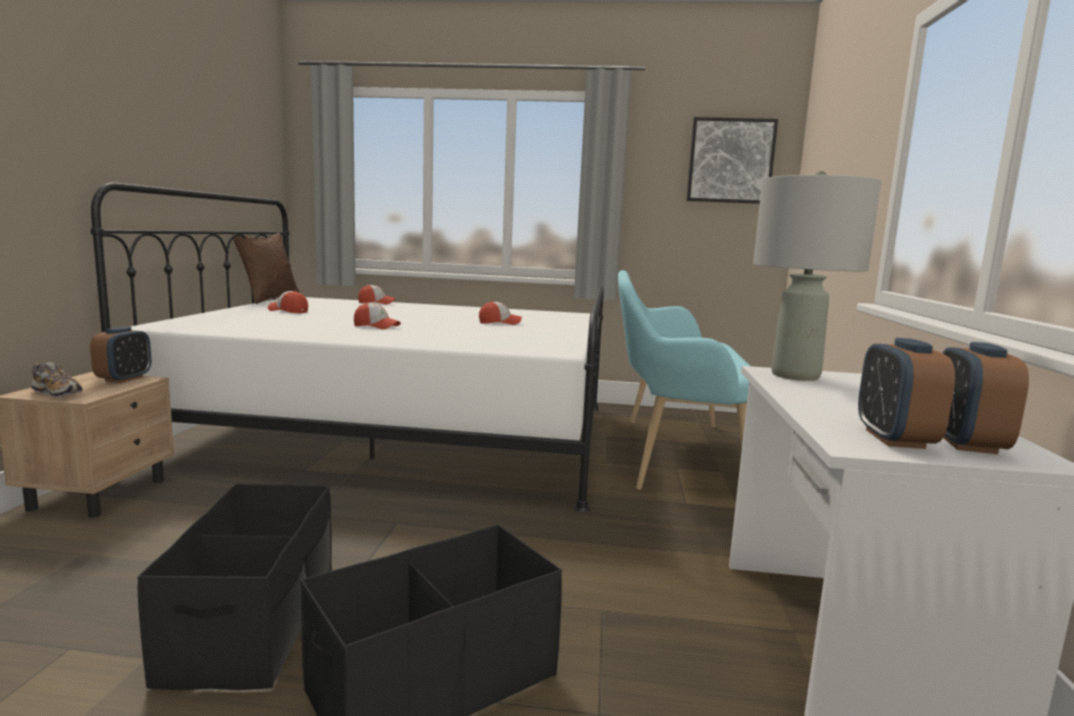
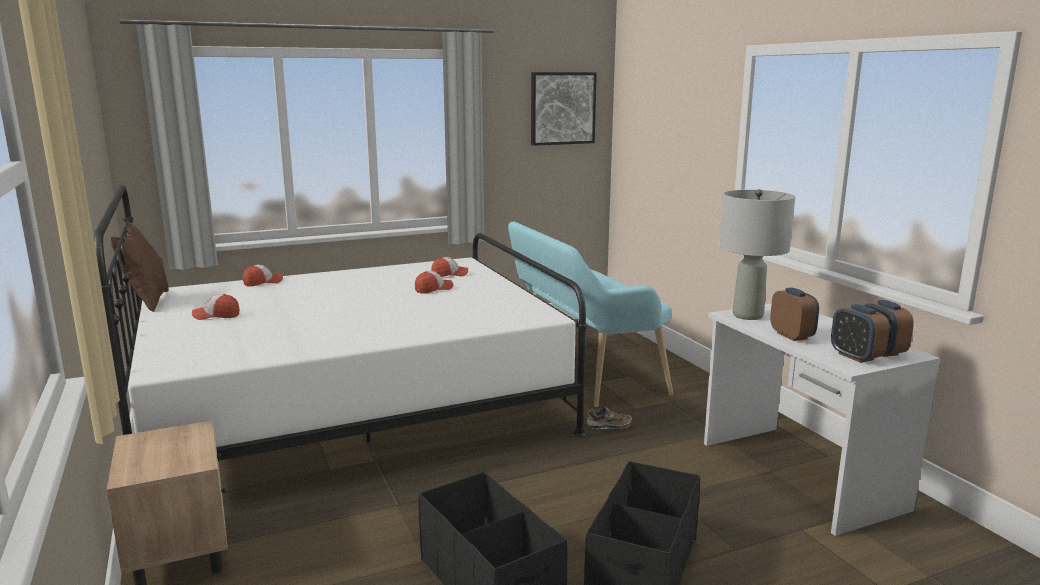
camera: 30 degrees left, 5 degrees up
(57, 393) = (159, 467): shoe -> shoe (608, 426)
(124, 379) = (176, 434): alarm clock -> alarm clock (792, 336)
(376, 326) = (353, 319): cap -> cap (449, 274)

